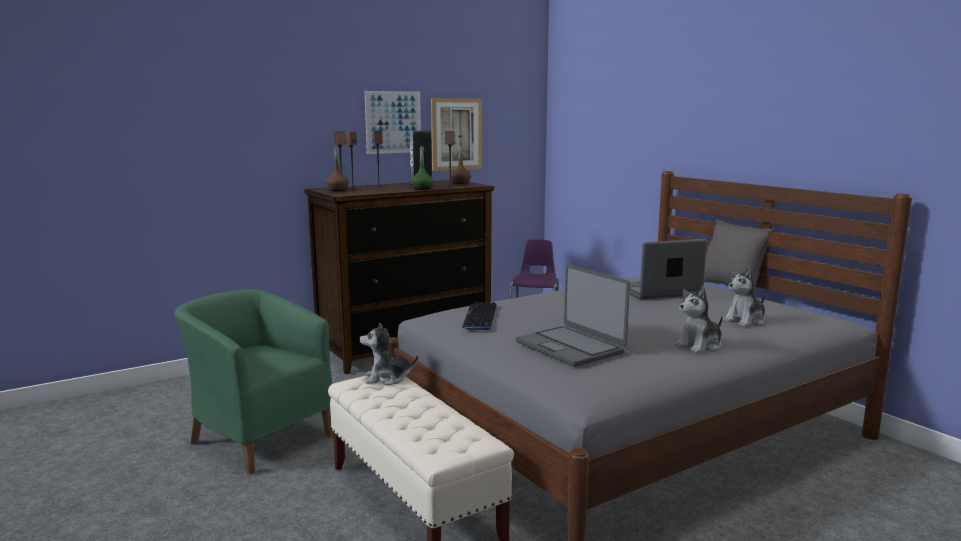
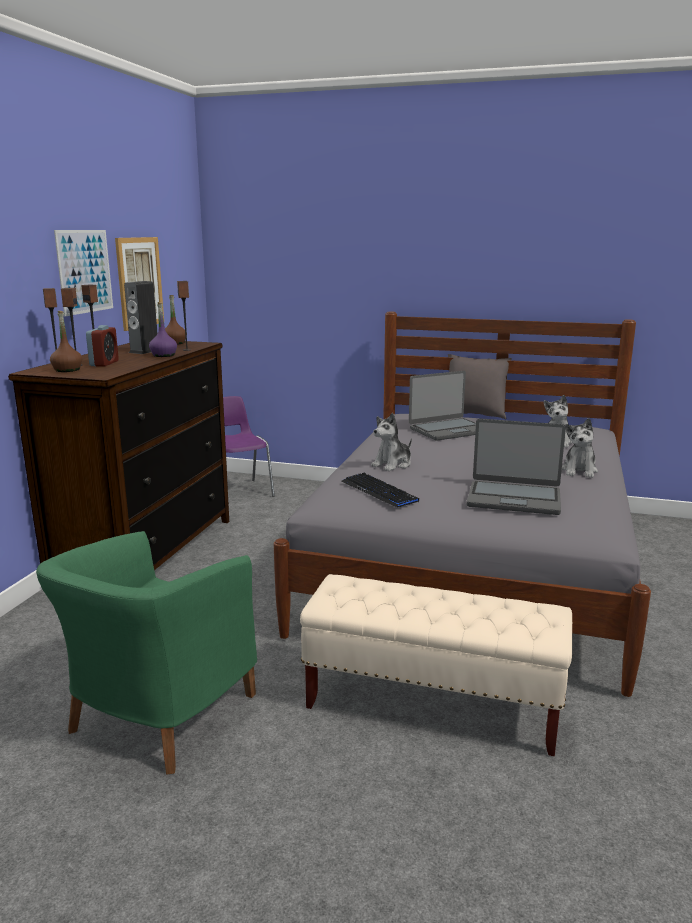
camera: 40 degrees left, 5 degrees up
(258, 437) = (158, 716): green armchair -> green armchair turned 60 degrees counterclockwise
(370, 189) = (104, 363): none -> alarm clock
(387, 378) = (348, 584): plush toy -> plush toy (393, 464)
(422, 188) = (164, 355): green bottle -> purple bottle
(658, 291) = (448, 430): laptop -> laptop turned 150 degrees counterclockwise

